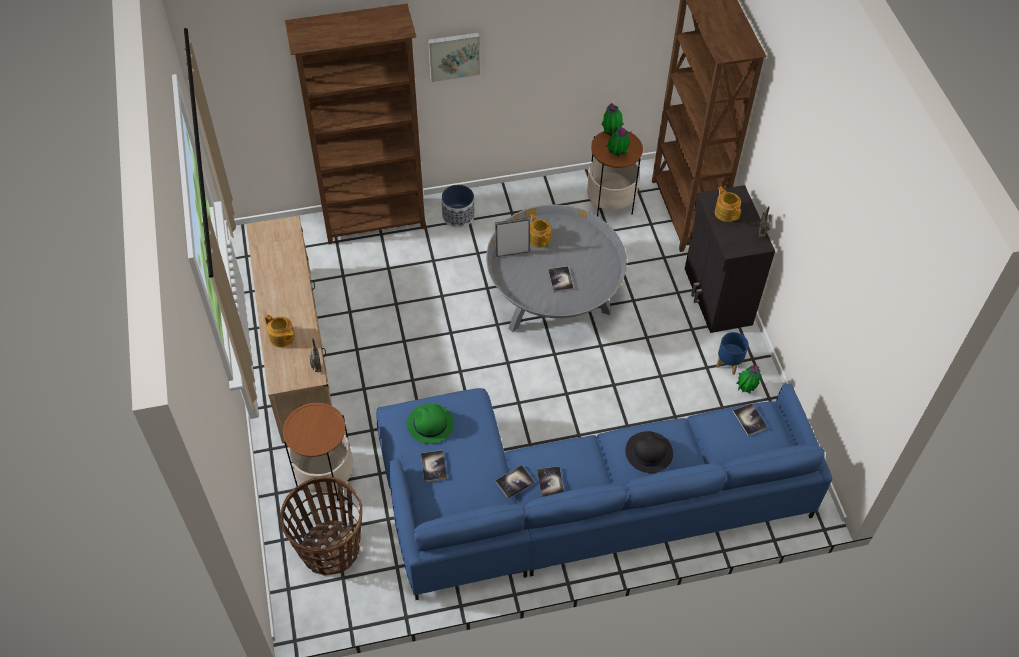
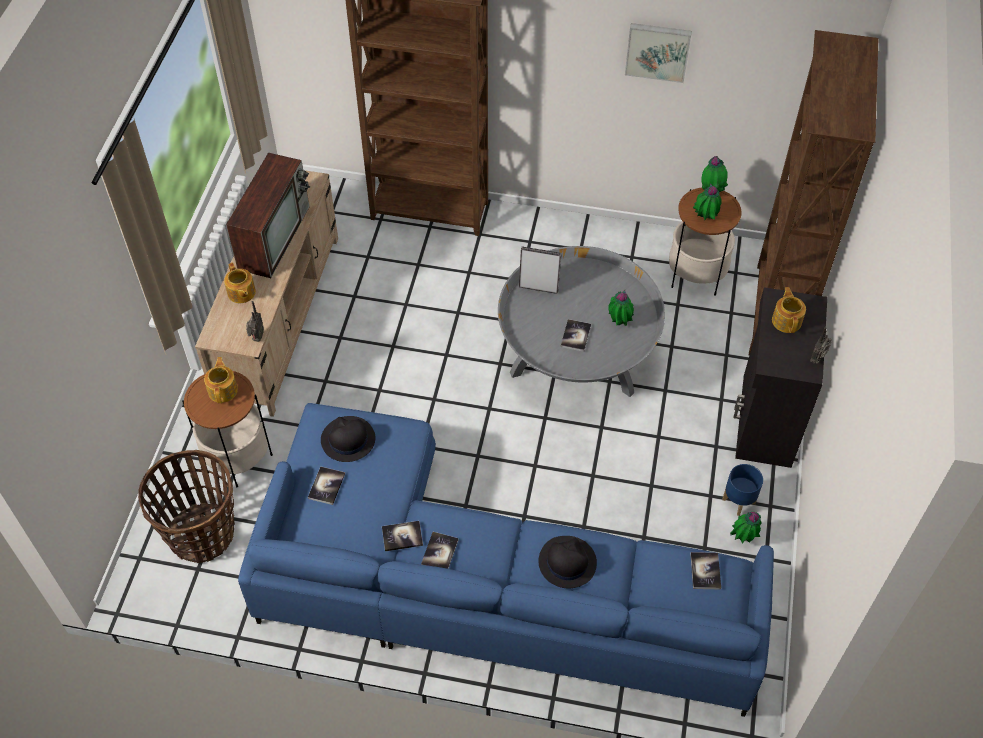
camera: 25 degrees right, 0 degrees up
(283, 281) = (274, 236): none -> television
(430, 424) = (347, 440): green hat -> black hat
(454, 55) = (543, 46): picture -> picture (658, 51)
(458, 216) = (520, 234): planter -> none
(539, 238) = (577, 283): teapot -> teapot (223, 390)
(587, 258) = (619, 322): none -> potted plant

